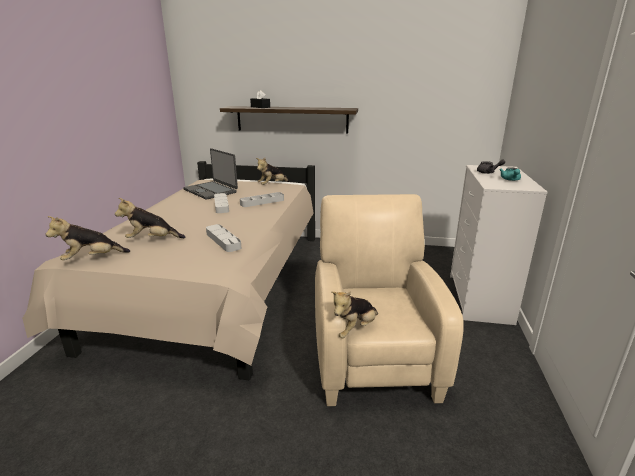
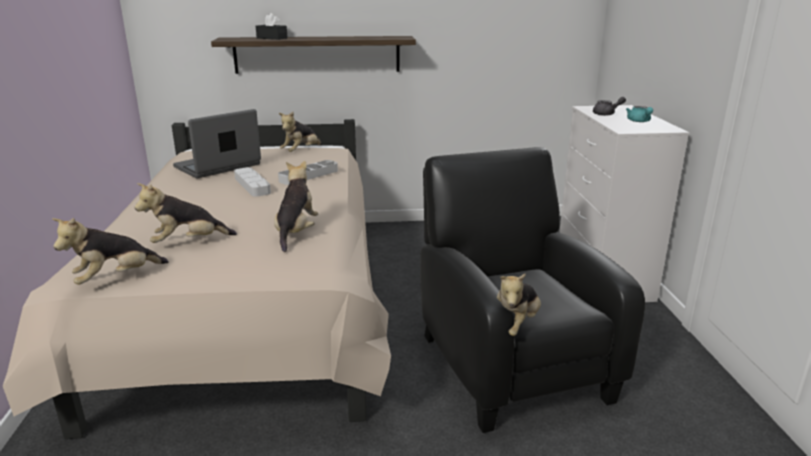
camera: 15 degrees left, 0 degrees up
(211, 191) = (218, 166): laptop -> laptop turned 105 degrees clockwise
(223, 240) = (296, 232): grey tray -> plush toy
(373, 355) = (509, 362): beige armchair -> black armchair

